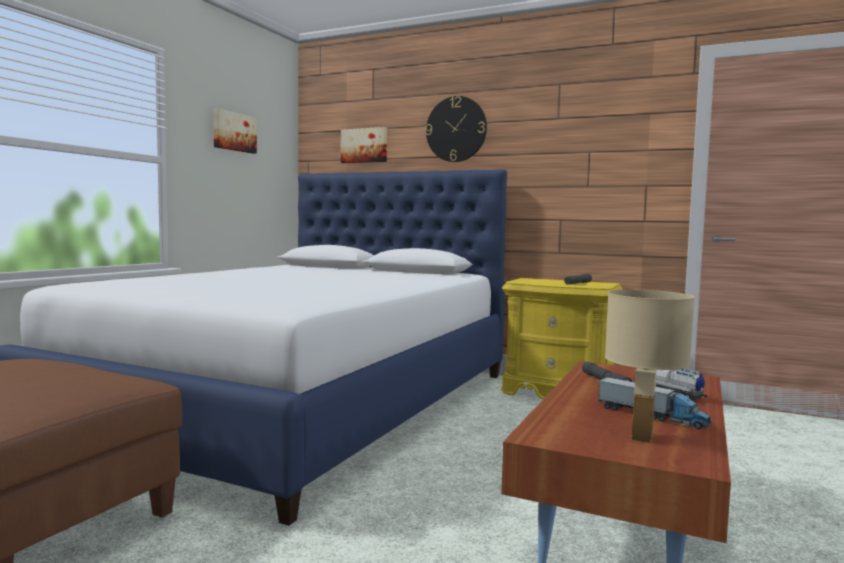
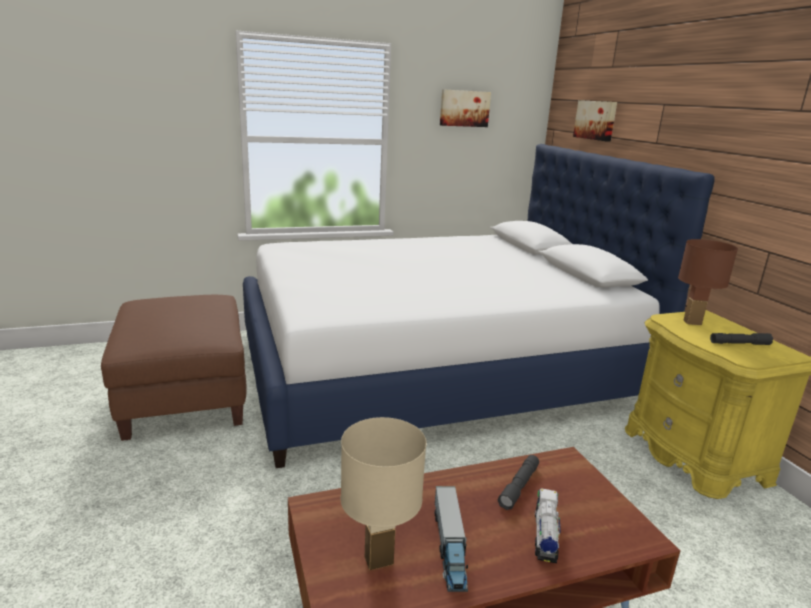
camera: 45 degrees right, 15 degrees up
(456, 129) = (679, 112): wall clock -> none
(533, 281) = (692, 323): none -> brown table lamp

